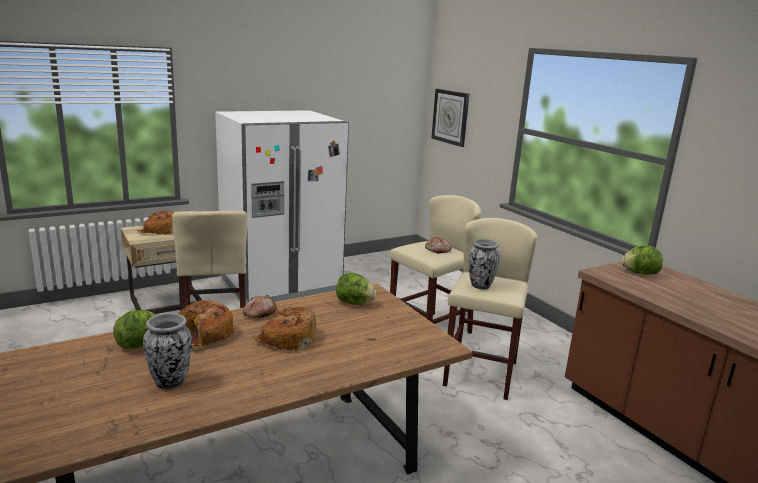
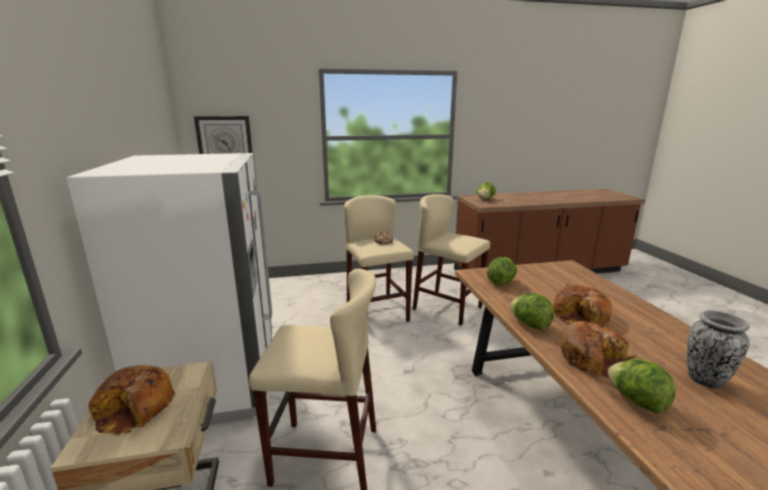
camera: 70 degrees left, 0 degrees up
(259, 313) = (530, 324): bread -> lettuce
(480, 286) = (462, 242): vase -> none

